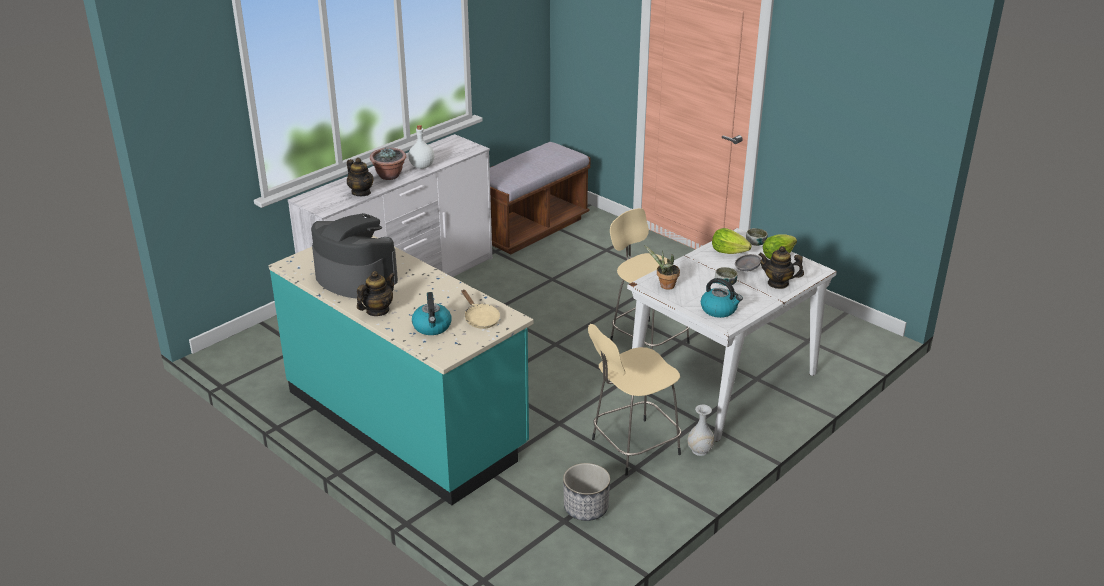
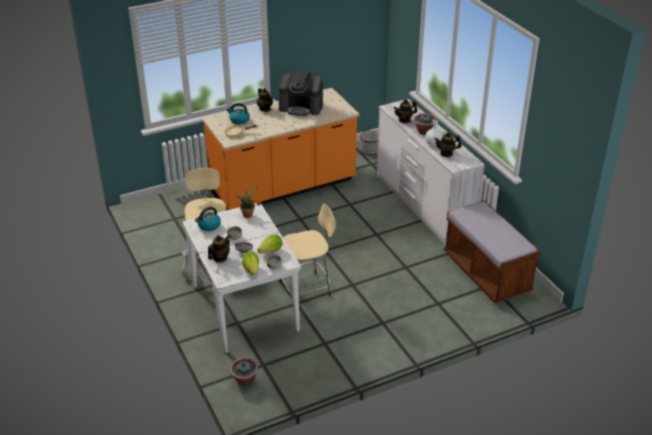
camera: 110 degrees right, 5 degrees up
(355, 278) = (301, 107): coffee machine -> coffee machine turned 45 degrees clockwise
(406, 420) = (283, 187): turquoise counter -> orange counter
(443, 156) = (446, 153): none -> teapot
(585, 508) = (177, 227): planter -> planter (370, 151)
(843, 347) = (244, 380): none -> potted plant

